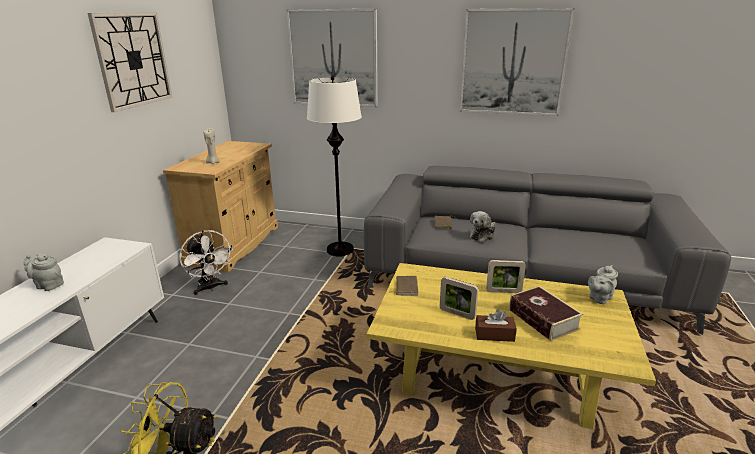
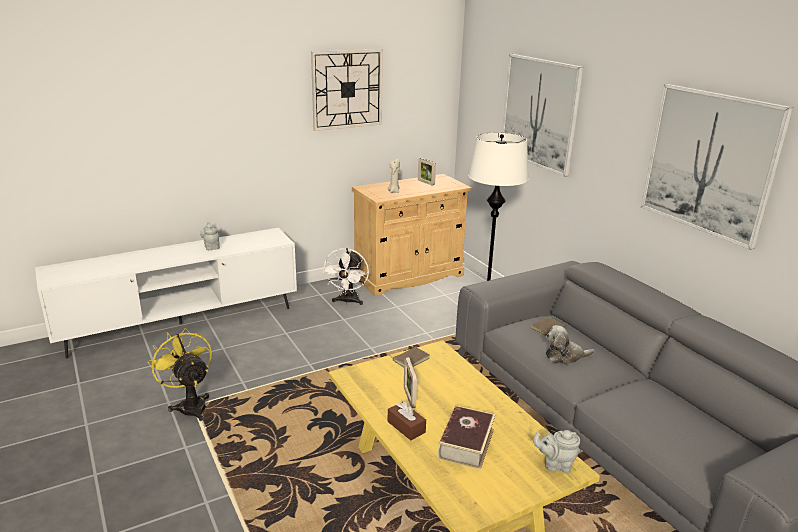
camera: 45 degrees right, 0 degrees up
(503, 291) = (479, 407): picture frame -> picture frame (426, 183)

